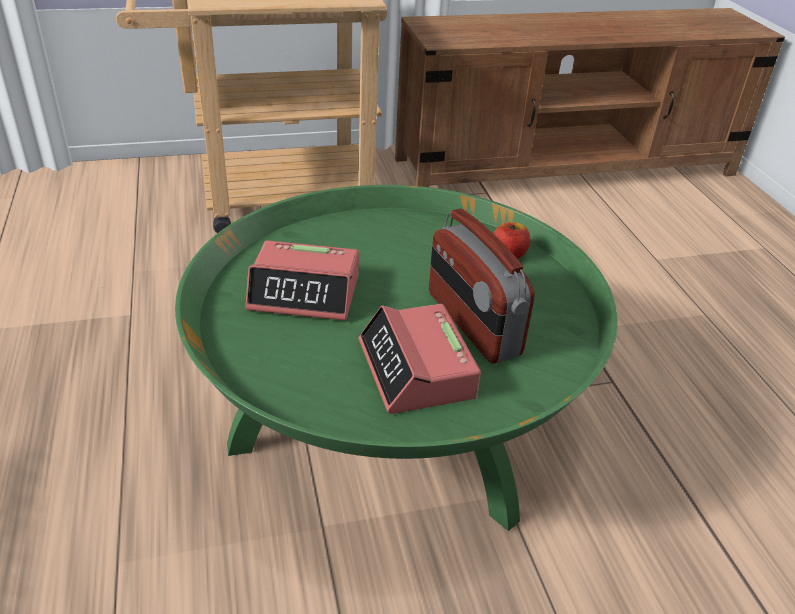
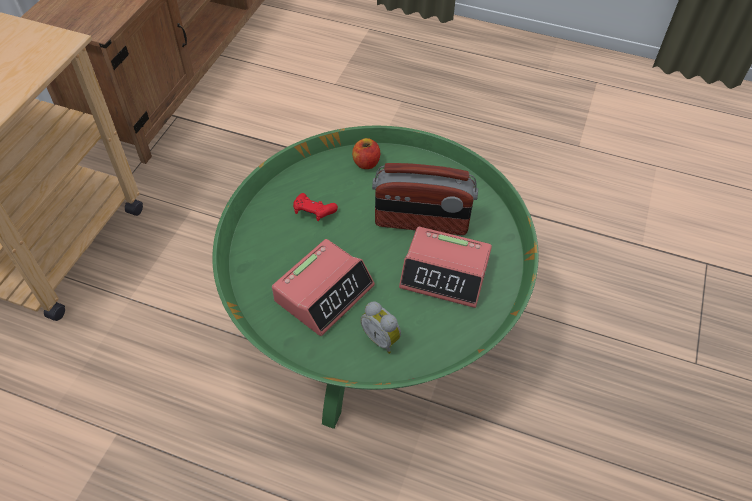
camera: 55 degrees left, 15 degrees up
(279, 355) = (382, 338): none -> alarm clock
(401, 248) = (313, 212): none -> red game controller

